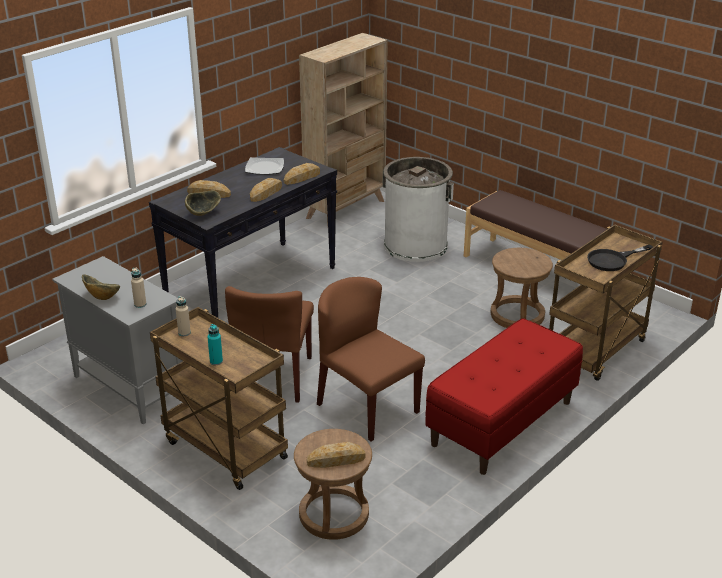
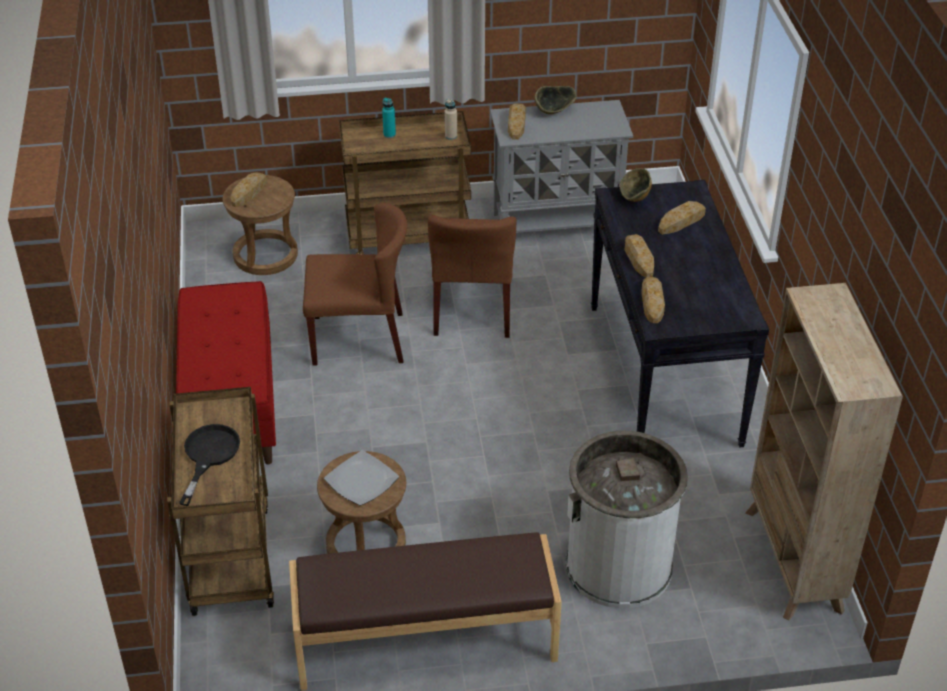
camera: 130 degrees right, 10 degrees up
(140, 304) = (516, 124): beige bottle -> bread
(264, 168) = (711, 287): plate -> plate (361, 480)
(273, 377) = (473, 308): brown chair -> brown chair turned 135 degrees counterclockwise

